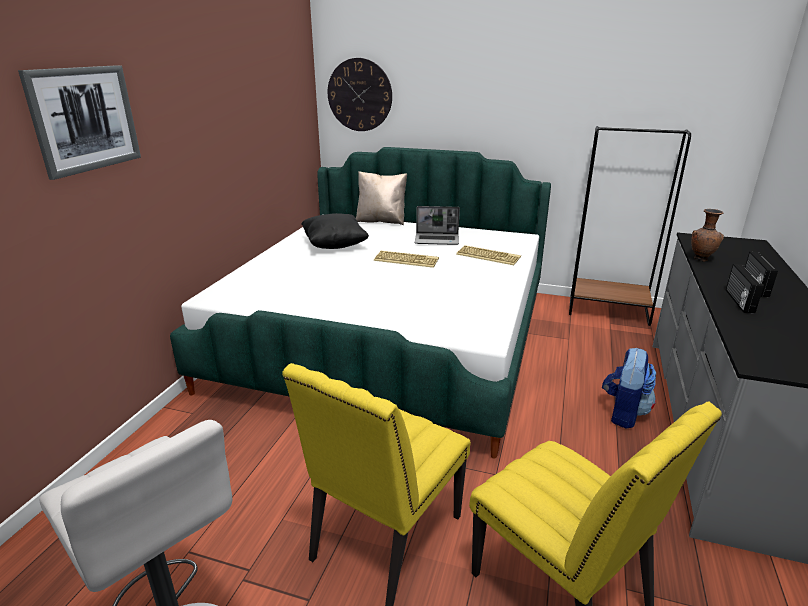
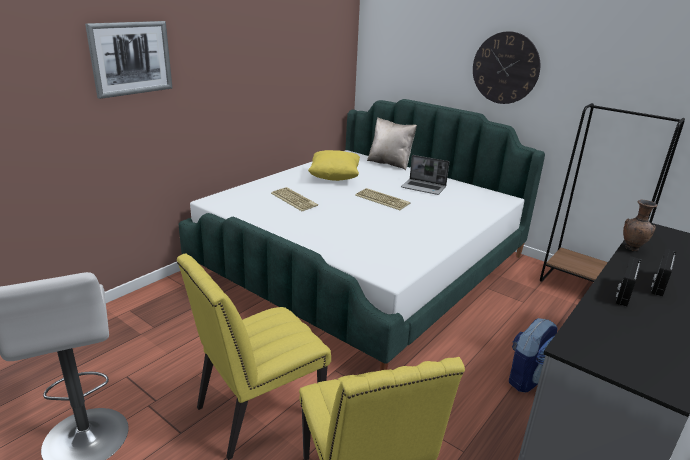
camera: 20 degrees right, 0 degrees up
(335, 245) = (334, 177): black pillow -> yellow pillow
(359, 95) = (390, 51): wall clock -> wall clock (505, 68)
(489, 256) = (458, 209): keyboard -> keyboard (295, 200)

